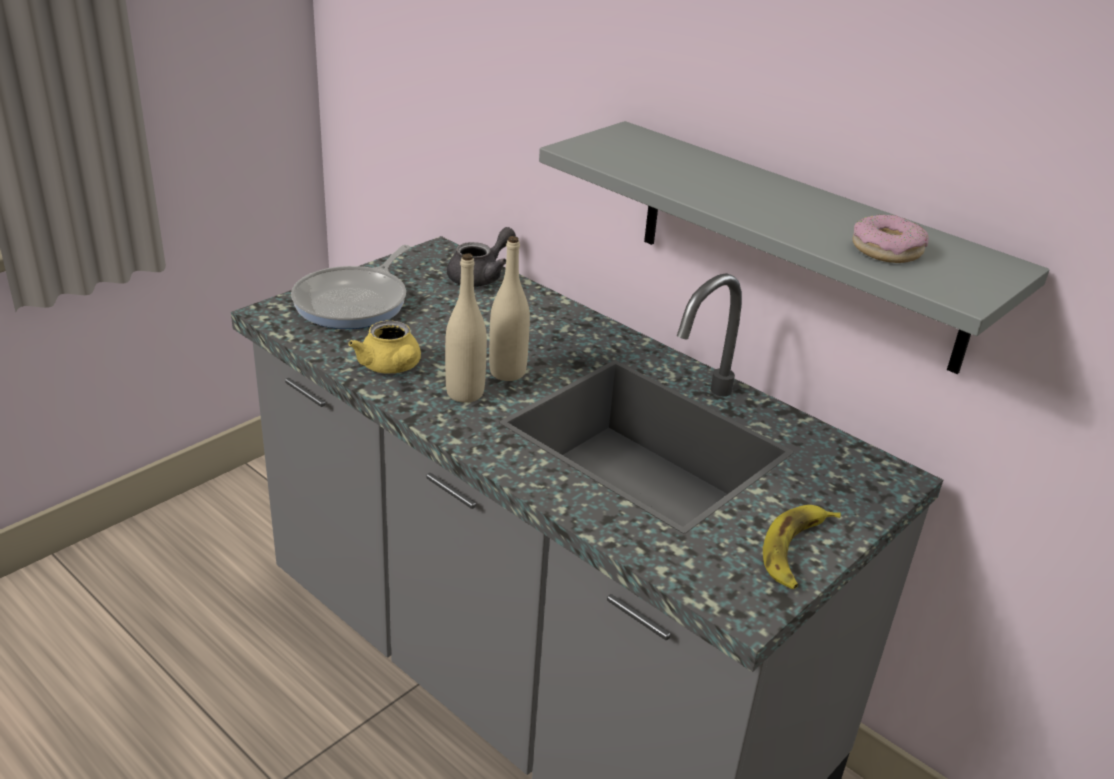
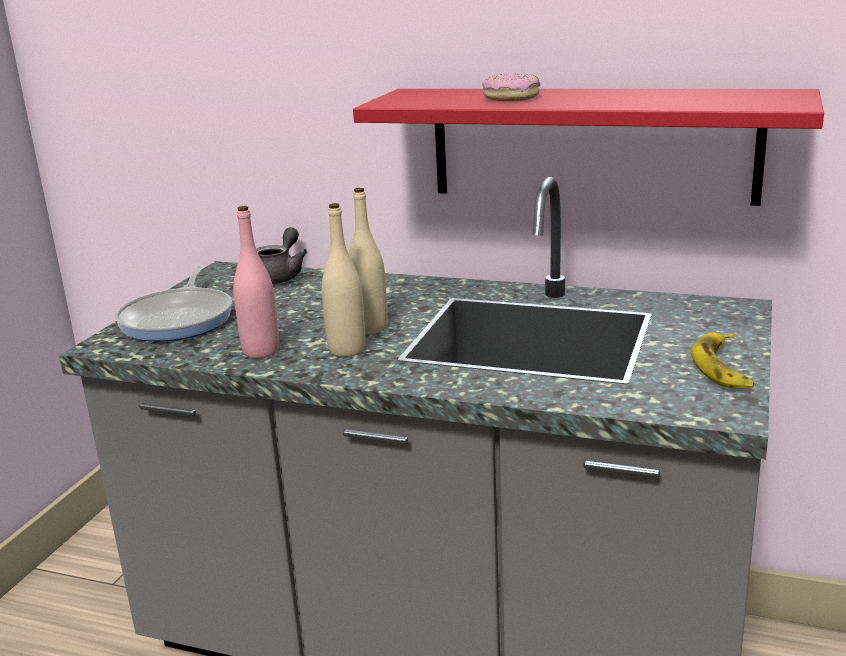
camera: 20 degrees left, 10 degrees down
(391, 367) = (261, 351): yellow teapot -> pink bottle
(799, 244) = (591, 144): grey shelf -> red shelf
(886, 250) = (702, 100): donut -> donut (511, 97)

